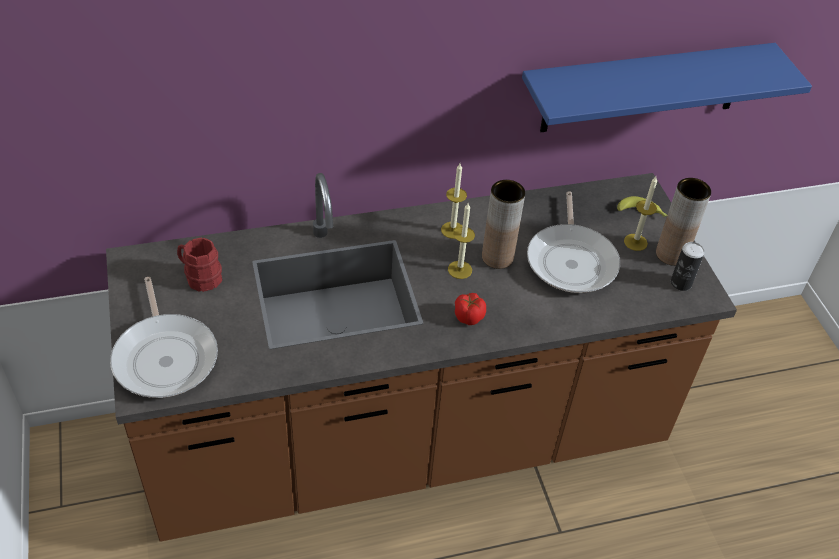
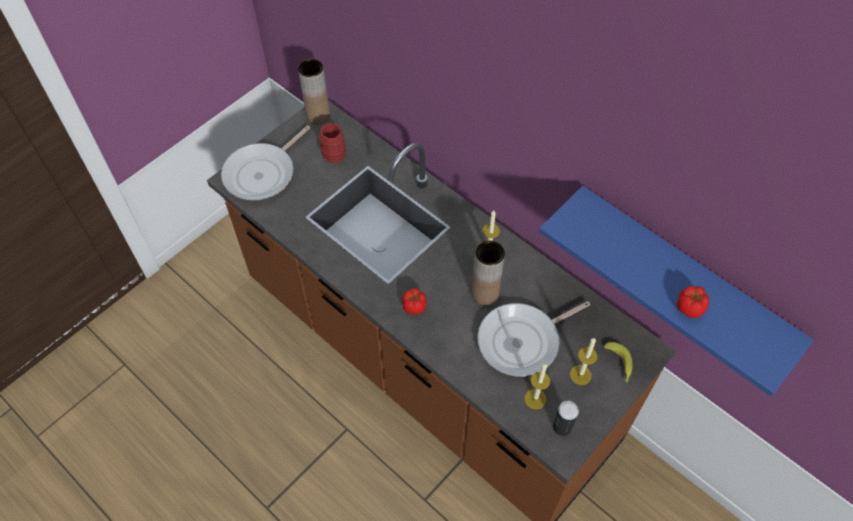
camera: 60 degrees right, 10 degrees up
(460, 269) = (454, 278): candle -> candle (535, 399)
(671, 254) = (589, 406): brown vase -> brown vase (318, 115)
(702, 82) = (690, 307): none -> tomato

